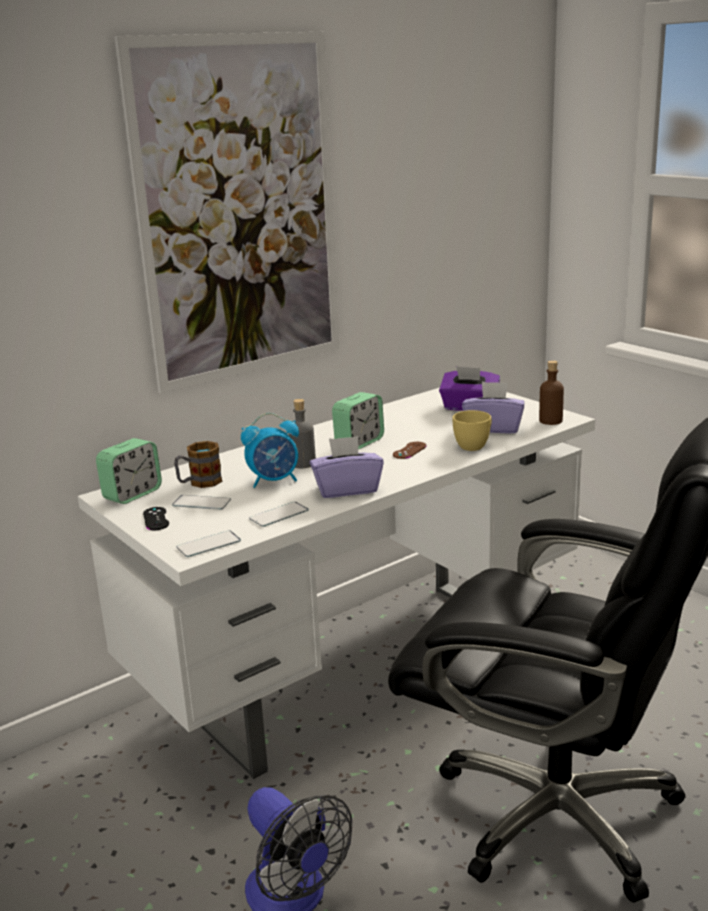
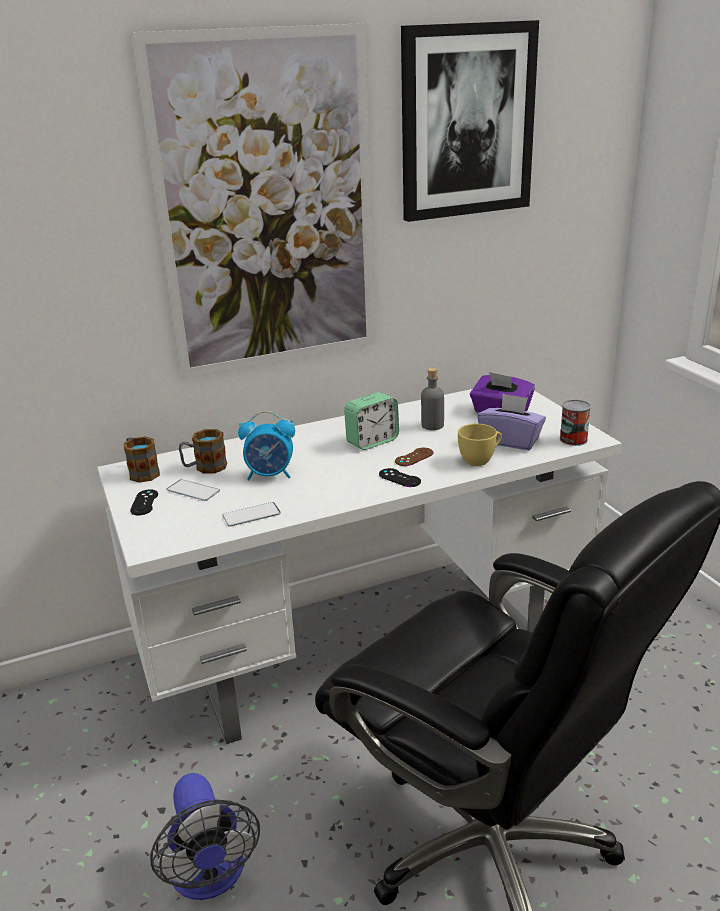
camera: 15 degrees right, 5 degrees up
(132, 494) = (141, 472): alarm clock -> mug
(208, 544) = (171, 539): phone -> none
(303, 463) = (307, 459): grey bottle -> grey bottle (432, 425)
(347, 489) = (329, 494): purple tissue box -> none
(407, 468) = (399, 478): none -> black game controller
(412, 126) = (467, 122): none -> picture
(550, 421) = (573, 439): brown bottle -> can

